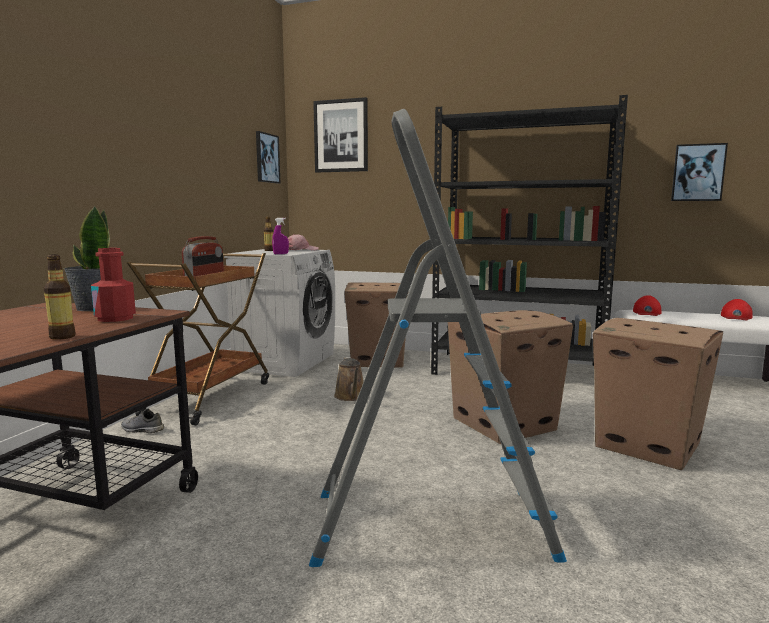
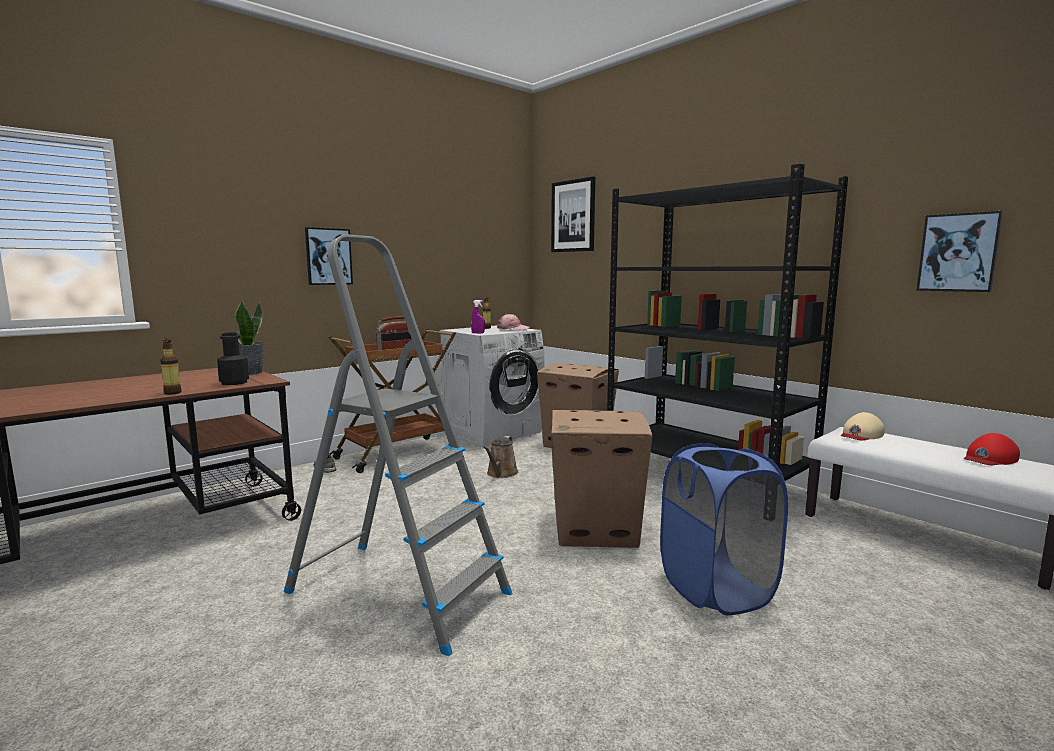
camera: 30 degrees right, 0 degrees up
(115, 318) = (234, 382): red bottle -> black bottle
(266, 158) = (502, 241): picture -> picture (328, 256)
(647, 312) = (861, 434): red cap -> beige cap
(649, 445) = (716, 589): cardboard box -> blue laundry basket

